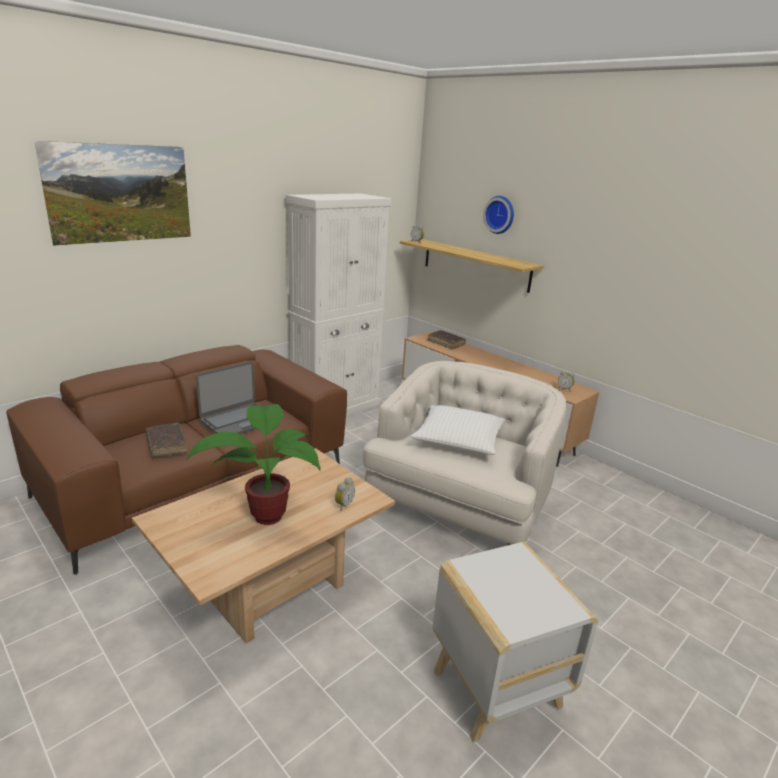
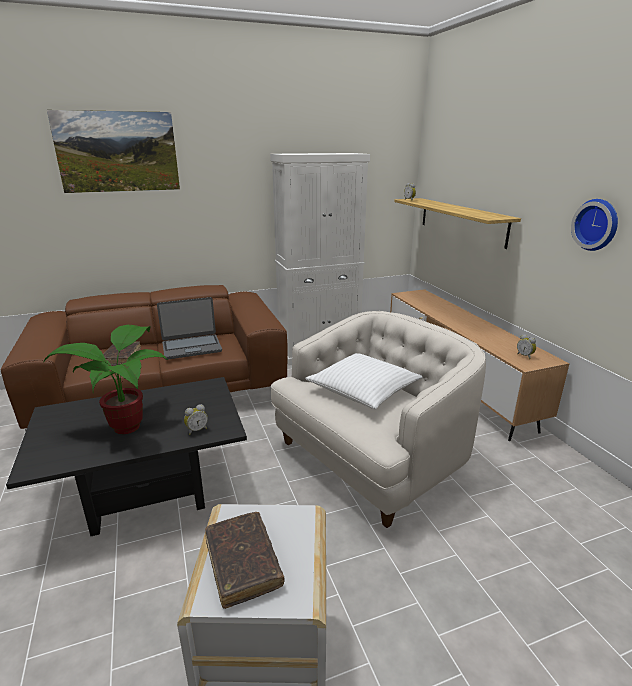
camera: 25 degrees right, 0 degrees up
(271, 586) = (148, 492): beige coffee table -> black coffee table
(446, 343) = (429, 300): brown book -> brown book (243, 563)
(500, 214) = (484, 166): wall clock -> wall clock (597, 224)

